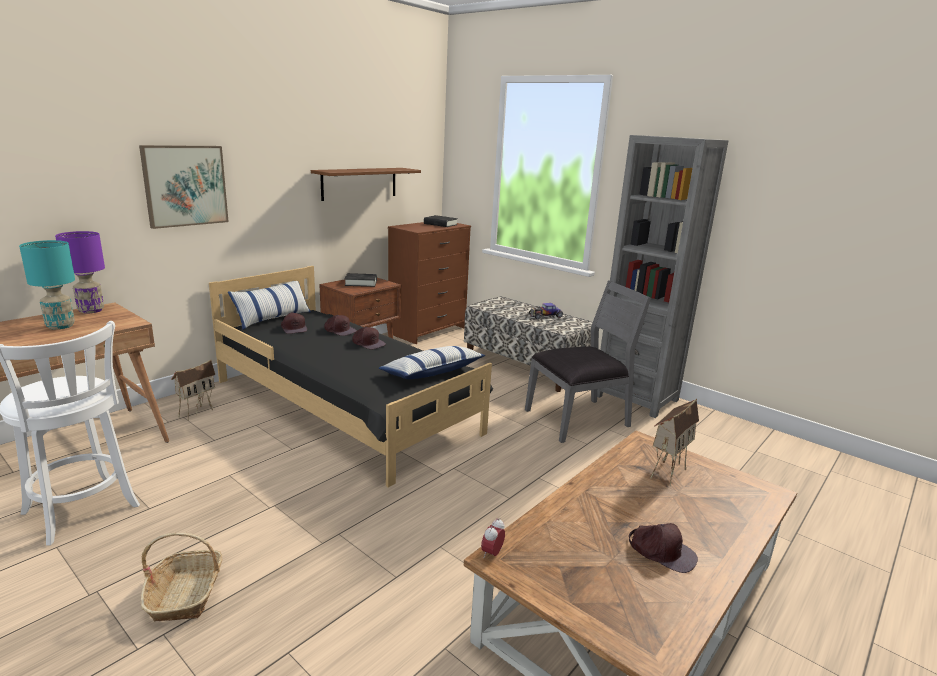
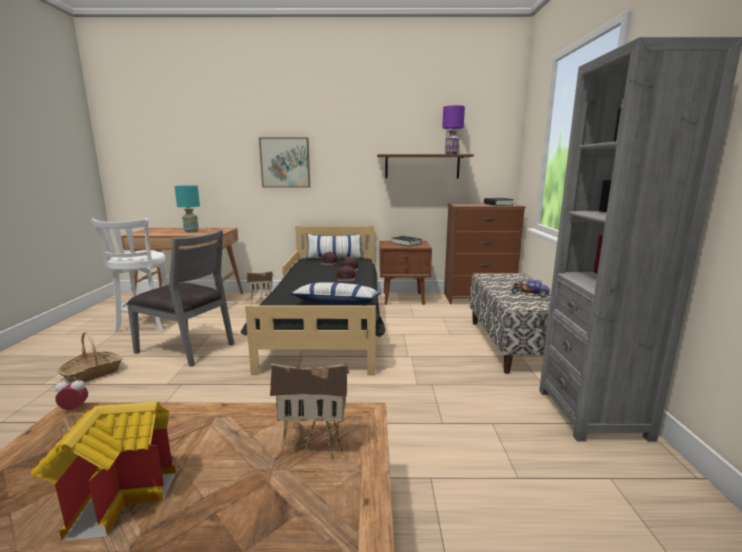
camera: 50 degrees right, 5 degrees down
(90, 310) = (218, 228): purple table lamp -> purple table lamp (451, 154)
(578, 419) = (478, 401): grey chair -> grey chair (187, 347)
(662, 551) = (122, 495): brown cap -> toy house

